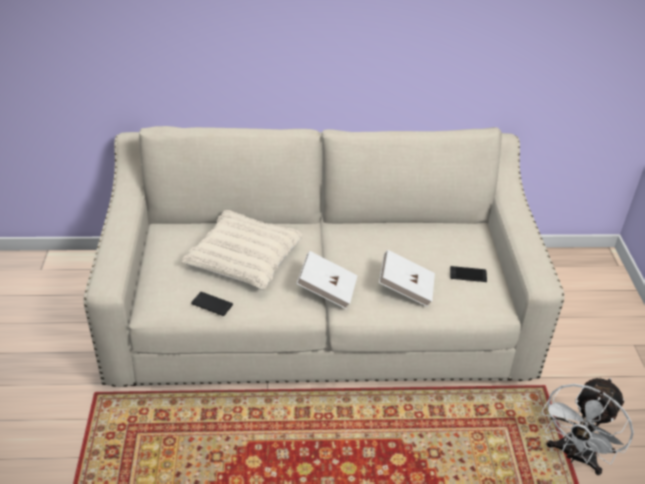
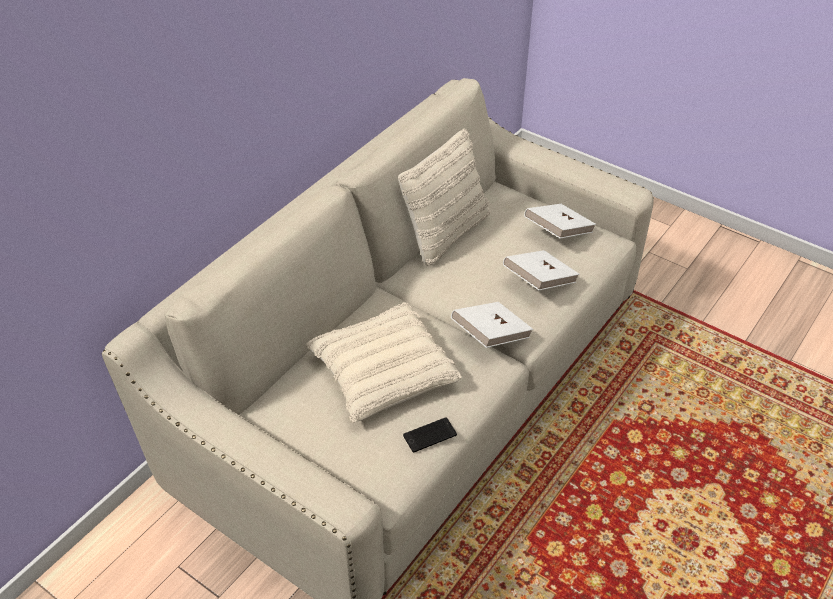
camera: 50 degrees left, 5 degrees up
(398, 225) = (445, 234): none -> beige pillow
(468, 274) = (558, 232): phone -> white book
(574, 456) = (714, 323): white fan -> none

